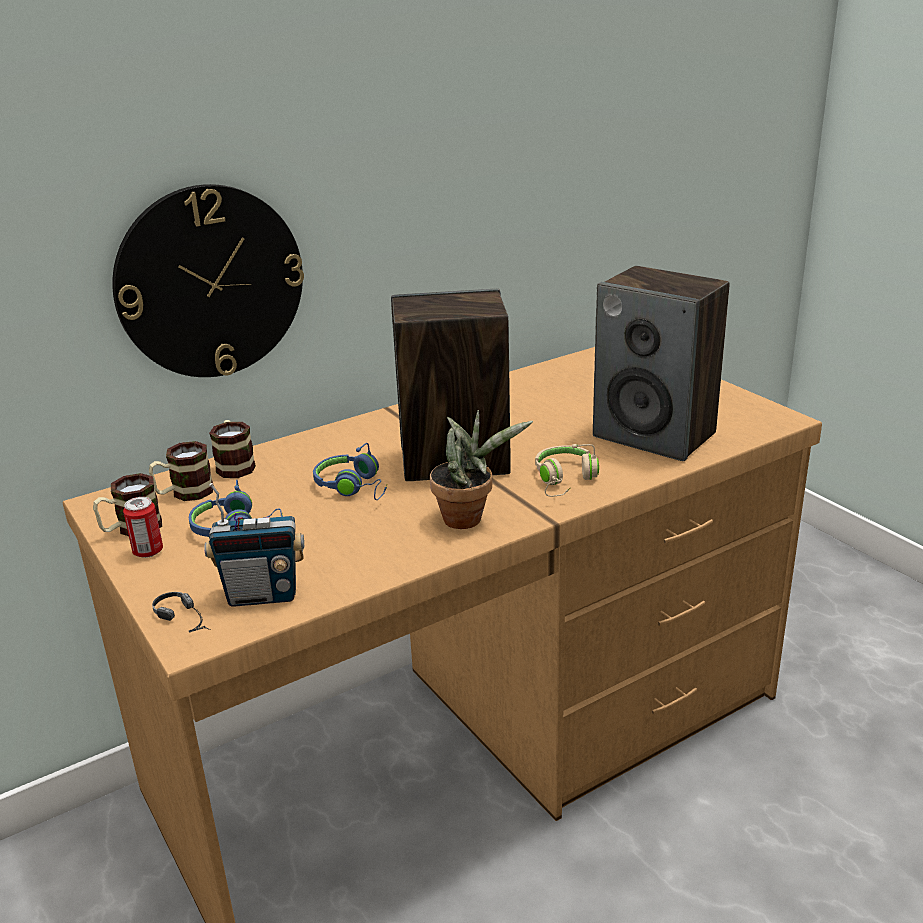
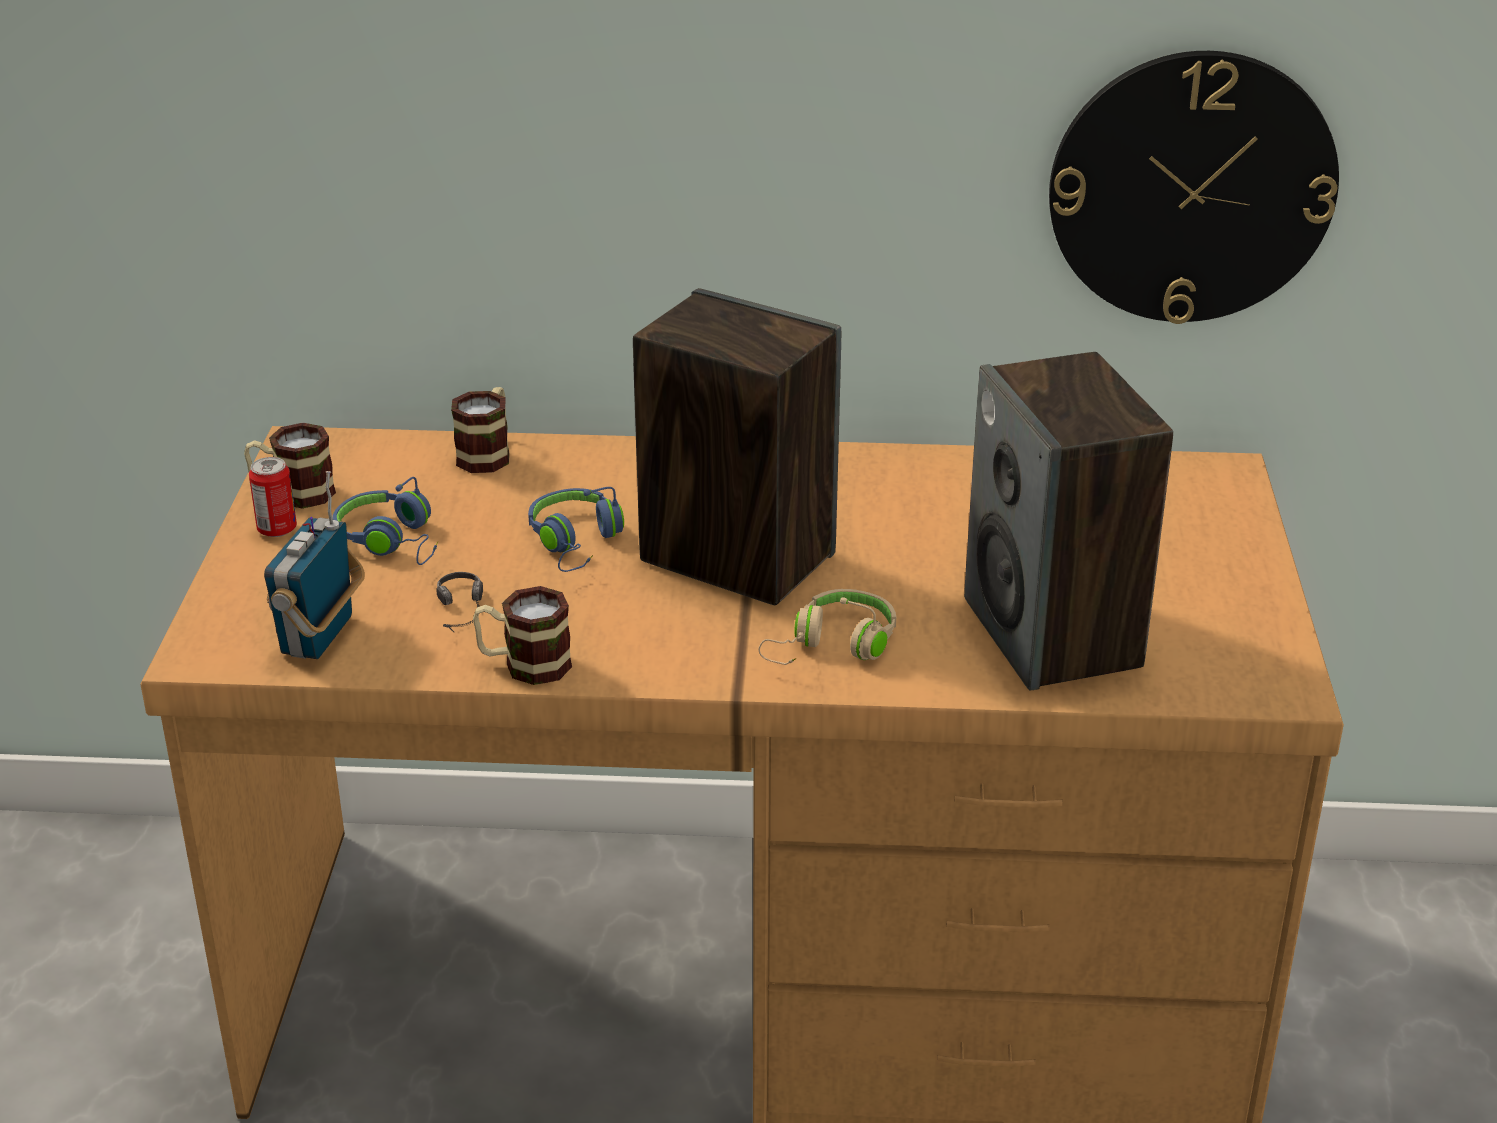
camera: 35 degrees right, 5 degrees up
(184, 493) = (394, 469): mug -> mug (524, 664)
(192, 622) = (222, 635): headphones -> headphones (464, 617)
(210, 282) = (510, 194): wall clock -> wall clock (1191, 188)
(262, 595) = (319, 636): radio -> radio turned 75 degrees clockwise
(468, 518) = (646, 644): potted plant -> none

